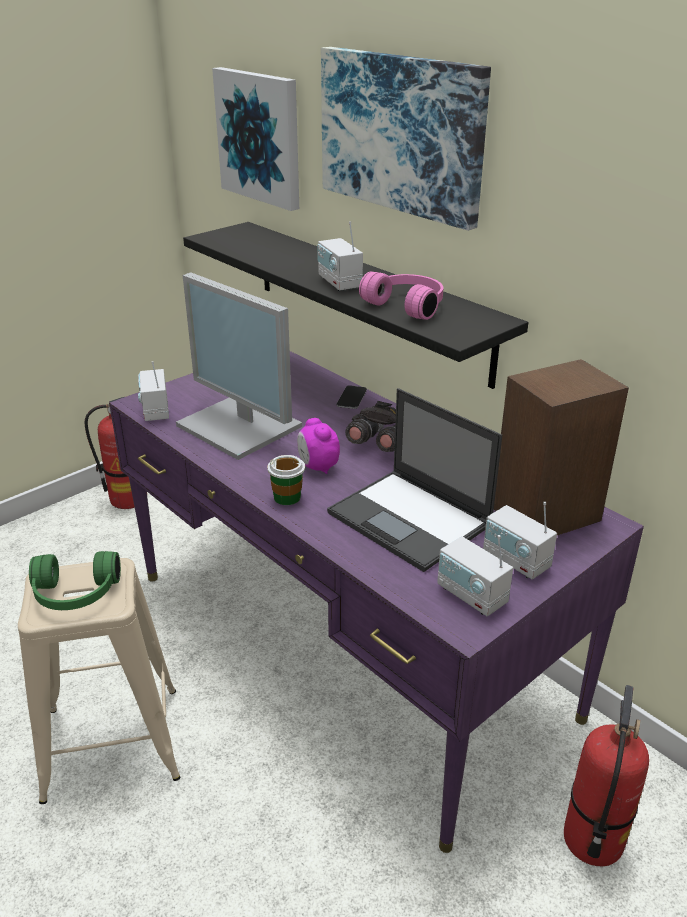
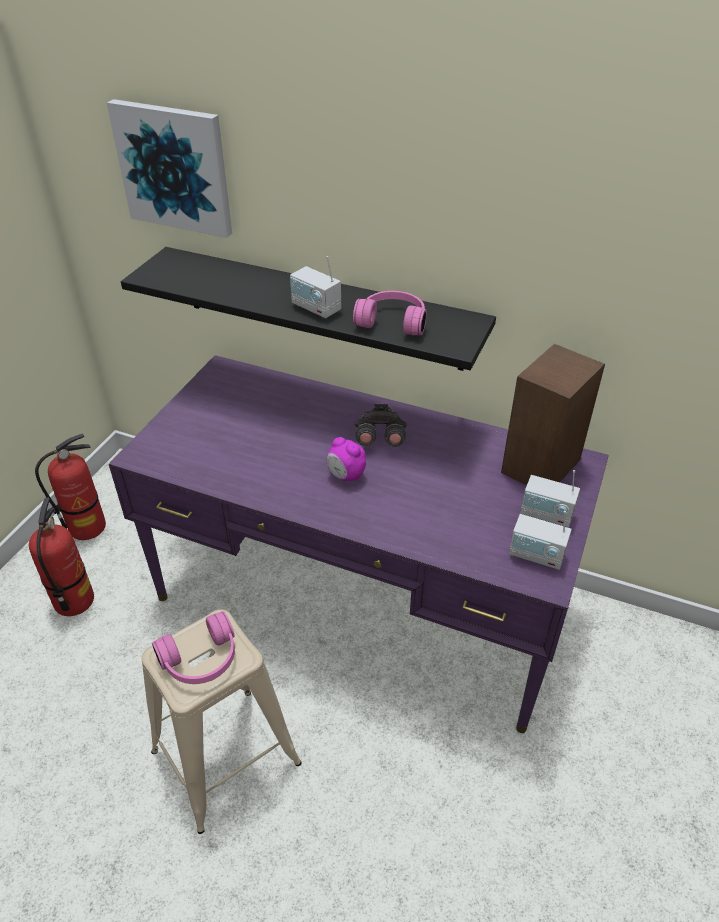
camera: 25 degrees left, 10 degrees up
(75, 595) = (202, 661): green headphones -> pink headphones
(155, 411) = (161, 460): radio -> none
(242, 426) = (252, 454): monitor -> none
(287, 497) = (343, 514): cup -> none
(351, 398) = (324, 397): phone -> none
(402, 134) = (354, 166): picture -> none
(411, 519) = (451, 503): laptop -> none
(592, 839) = (608, 681): fire extinguisher -> fire extinguisher (74, 601)

